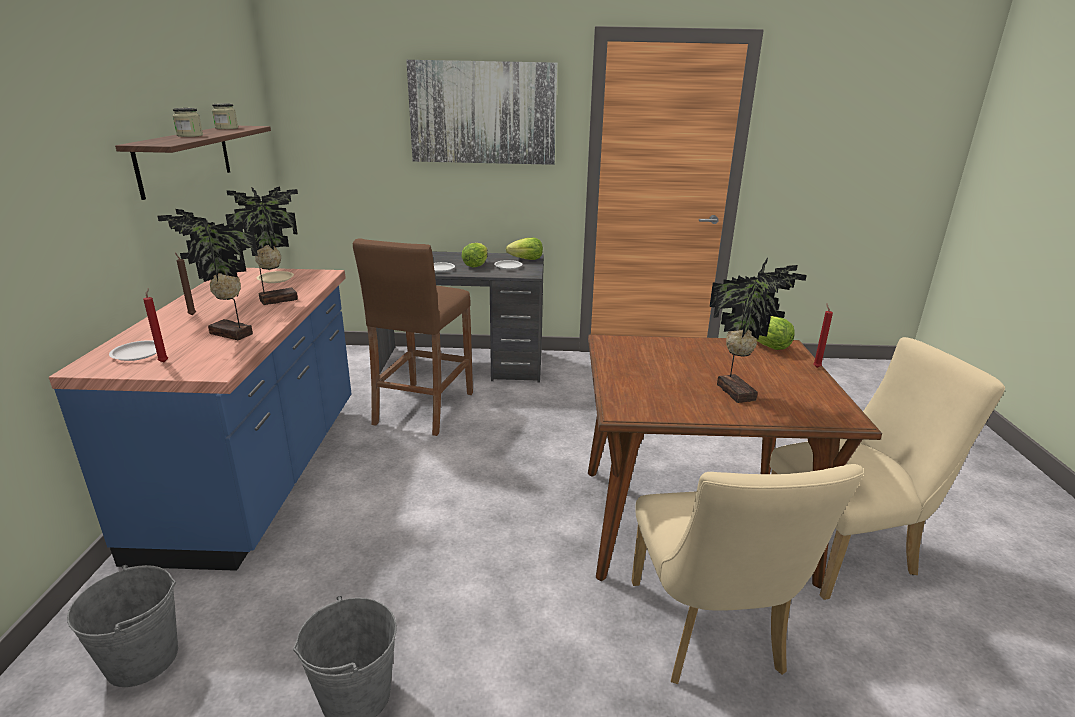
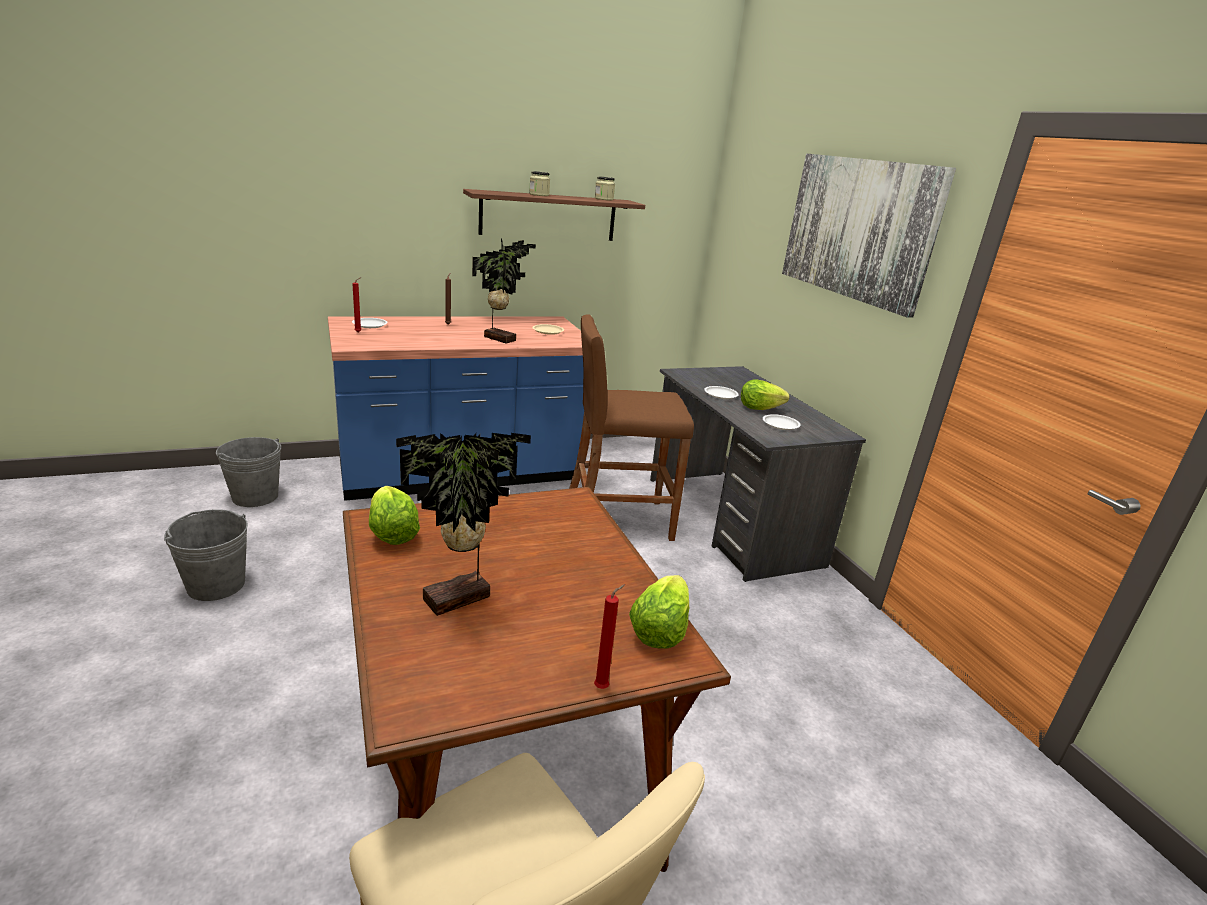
camera: 65 degrees right, 0 degrees up
(230, 335) = (415, 338): potted plant -> none
(526, 259) = (823, 431): lettuce -> lettuce (392, 534)
(709, 635) = (286, 810): beige chair -> none

